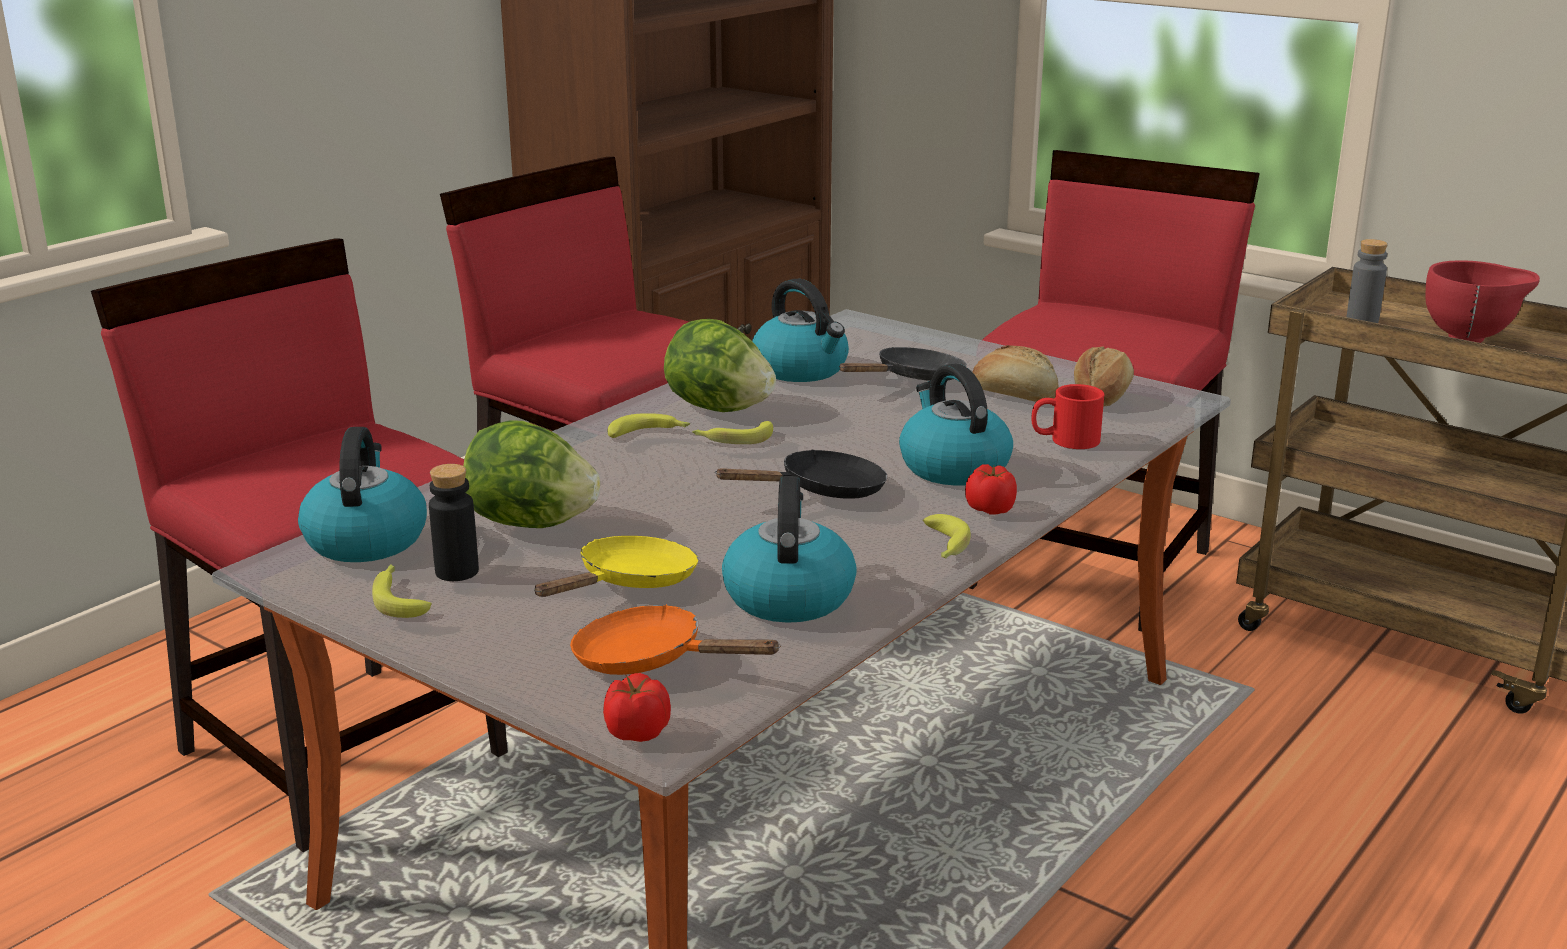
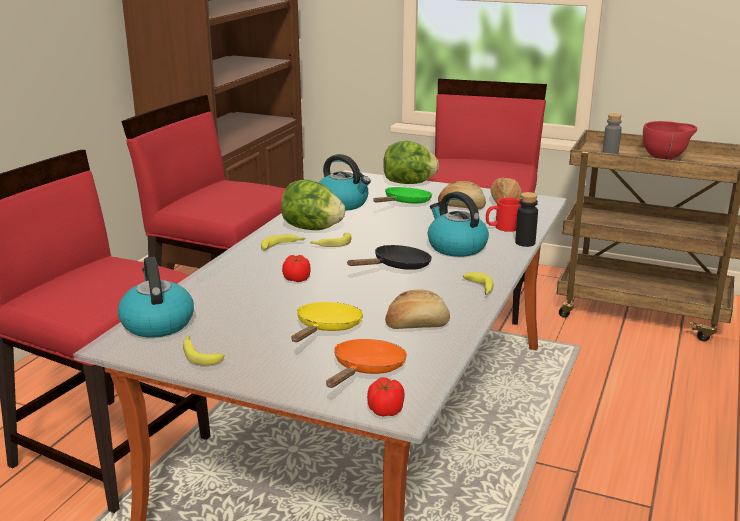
camera: 15 degrees left, 0 degrees up
(457, 572) = (223, 335): black bottle -> black bottle (525, 243)
(531, 523) = (248, 302): lettuce -> lettuce (409, 183)
(650, 660) = (366, 370): orange frying pan -> orange frying pan turned 105 degrees clockwise
(788, 596) = (417, 325): kettle -> bread
(913, 379) = (405, 203): black frying pan -> green frying pan
(991, 509) = (490, 266): tomato -> tomato (297, 279)

